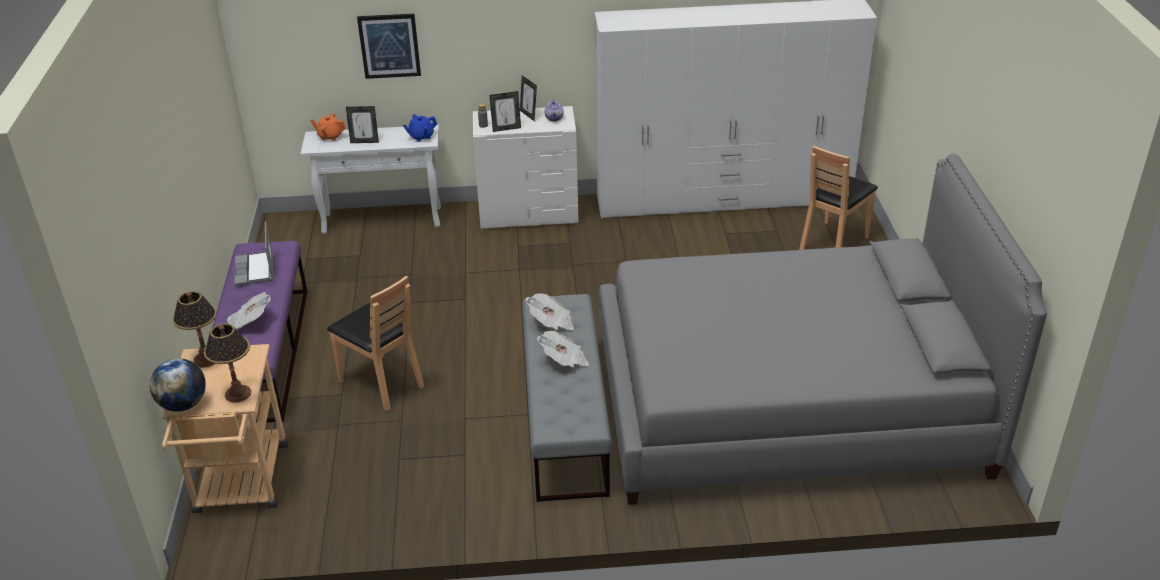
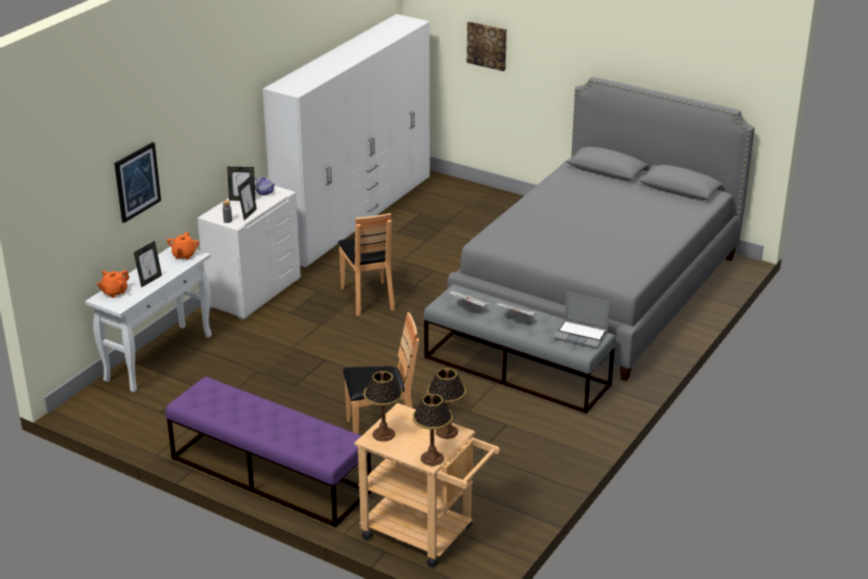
camera: 55 degrees left, 5 degrees down
(183, 404) = (432, 458): globe -> table lamp
(250, 321) = (297, 430): newspaper -> none
(255, 270) = (224, 406): laptop -> laptop (581, 335)
(421, 136) = (184, 255): blue teapot -> orange teapot
(833, 242) = (461, 202): brown chair -> brown chair (368, 298)
(915, 70) = (487, 45): none -> picture

